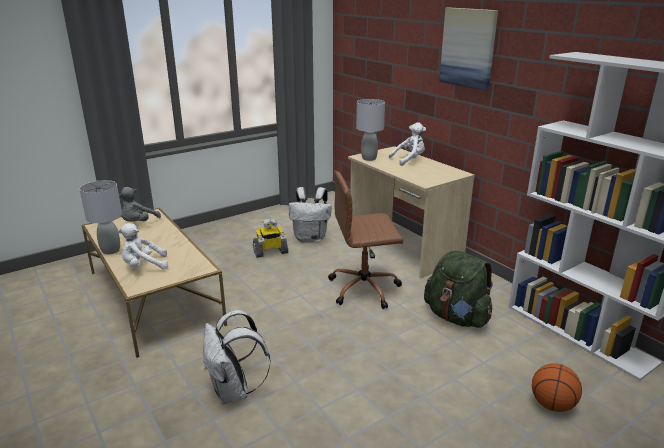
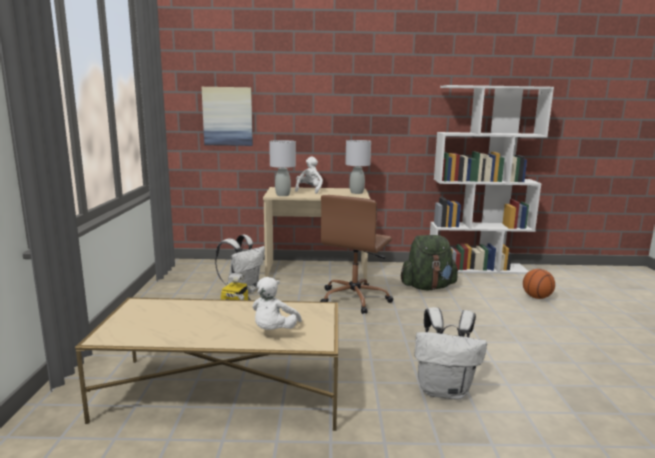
camera: 55 degrees left, 10 degrees down
(111, 250) = (199, 340): grey table lamp -> grey table lamp (357, 192)
(138, 223) = (149, 314): grey plush toy -> none
(468, 48) = (345, 91): picture -> picture (228, 116)

